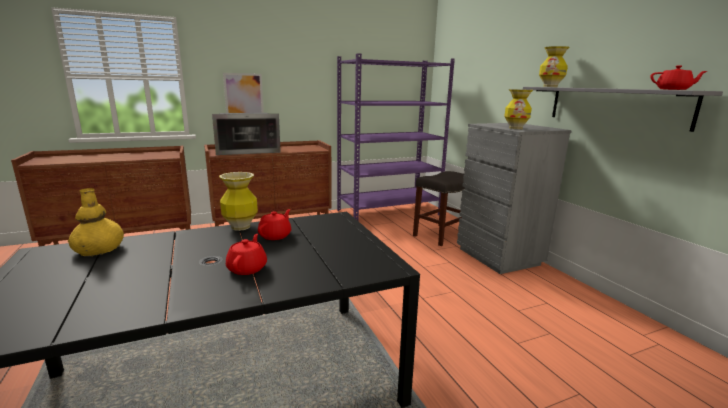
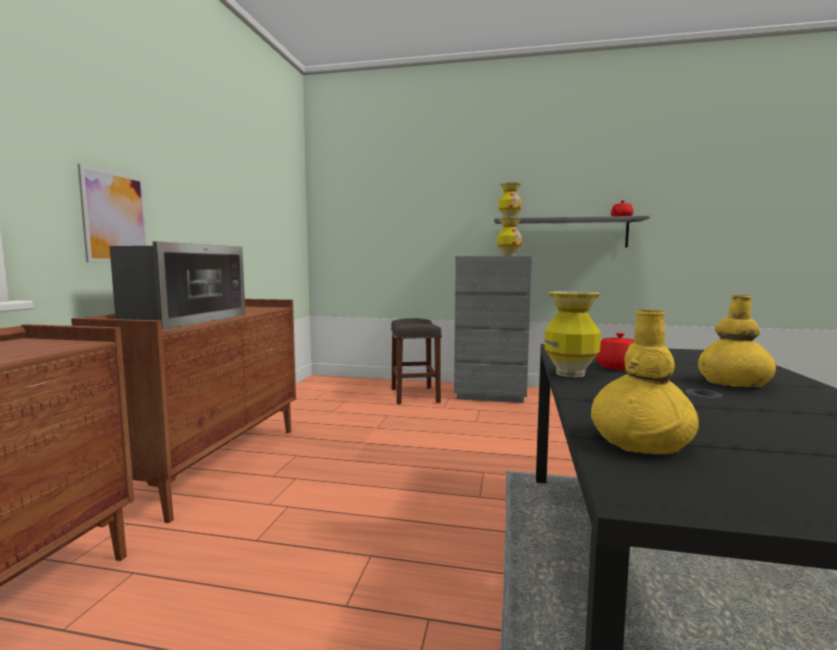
camera: 55 degrees left, 10 degrees down
(247, 268) = (733, 383): red teapot -> yellow vase
(388, 212) = (313, 395): purple bookcase -> none

